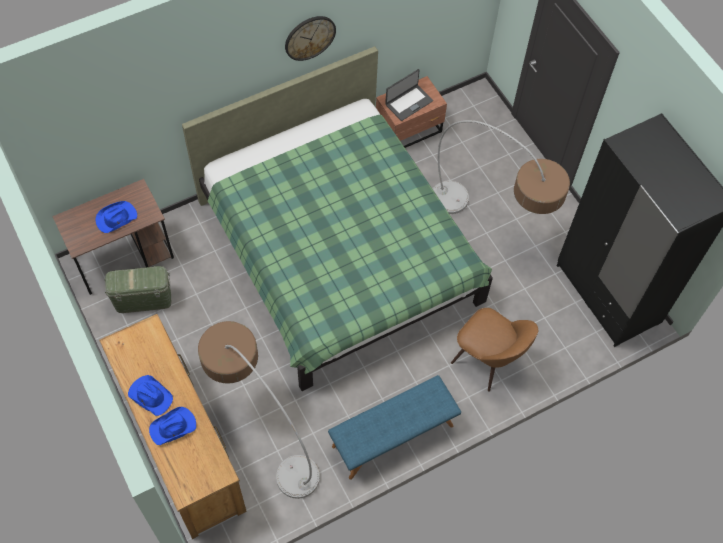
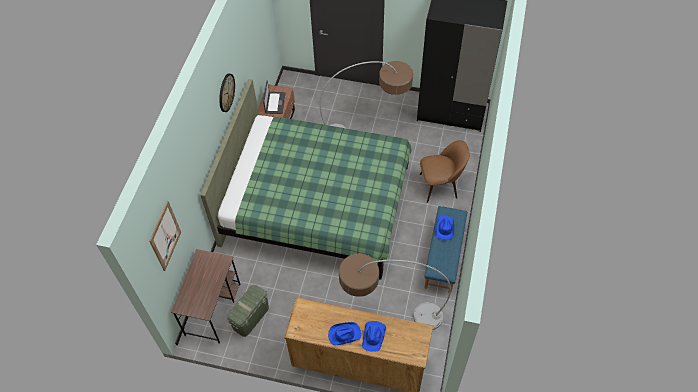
camera: 45 degrees left, 5 degrees down
(79, 130) = (165, 236): none -> picture
(116, 218) = (207, 280): blue hat -> blue hat (444, 228)

